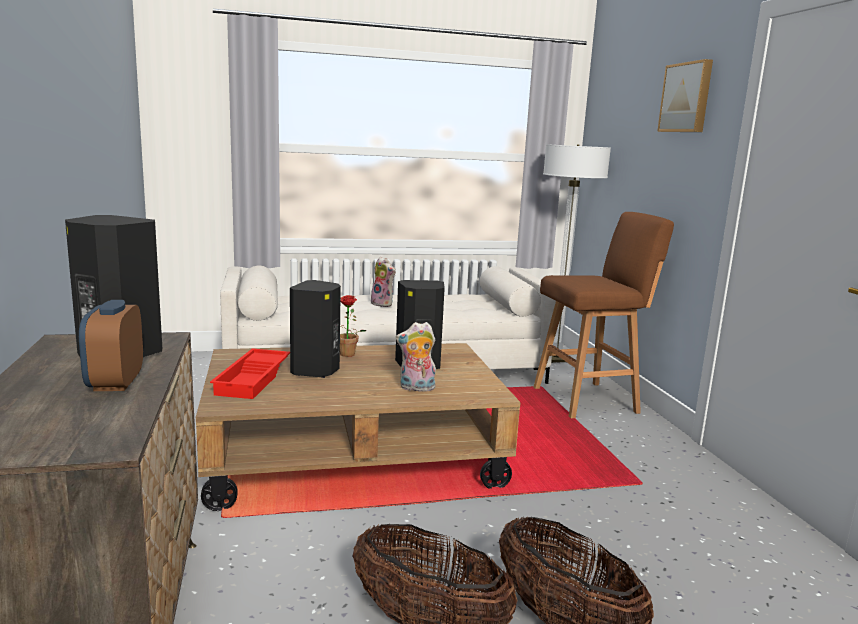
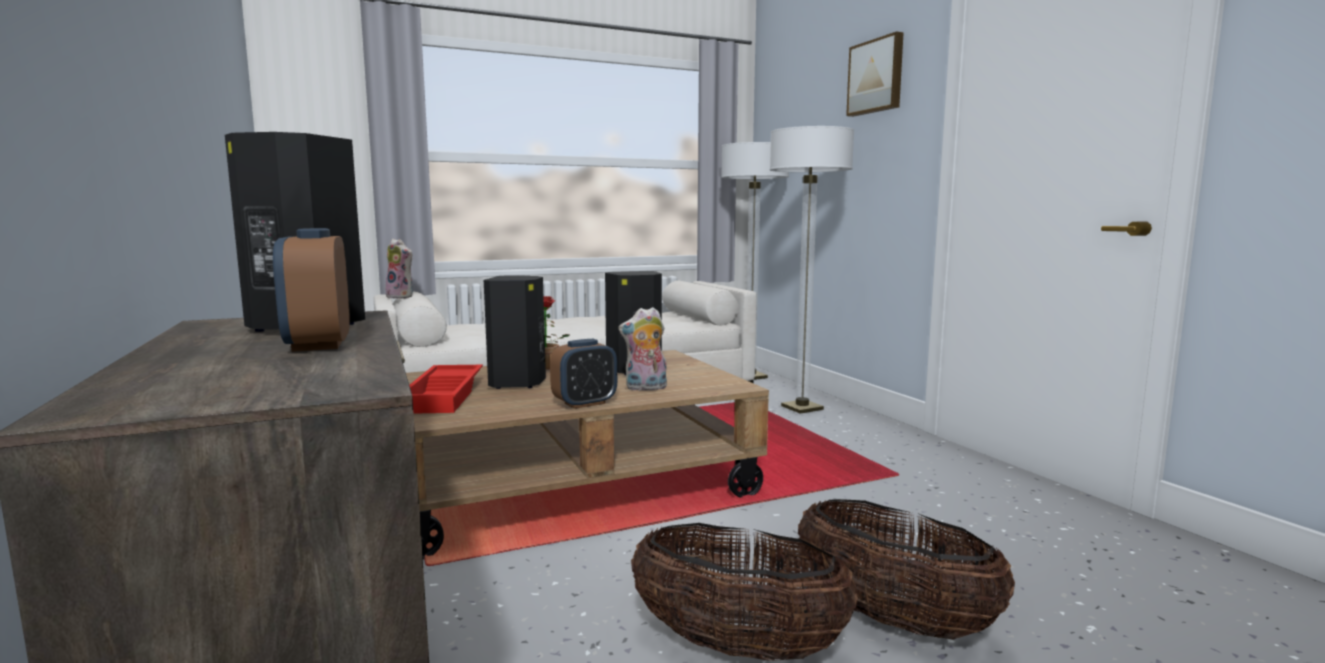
camera: 10 degrees left, 5 degrees down
(358, 400) = (584, 403): none -> alarm clock
(383, 304) = (564, 324): plush toy -> plush toy (402, 297)
(588, 400) = (802, 408): brown stool -> floor lamp

